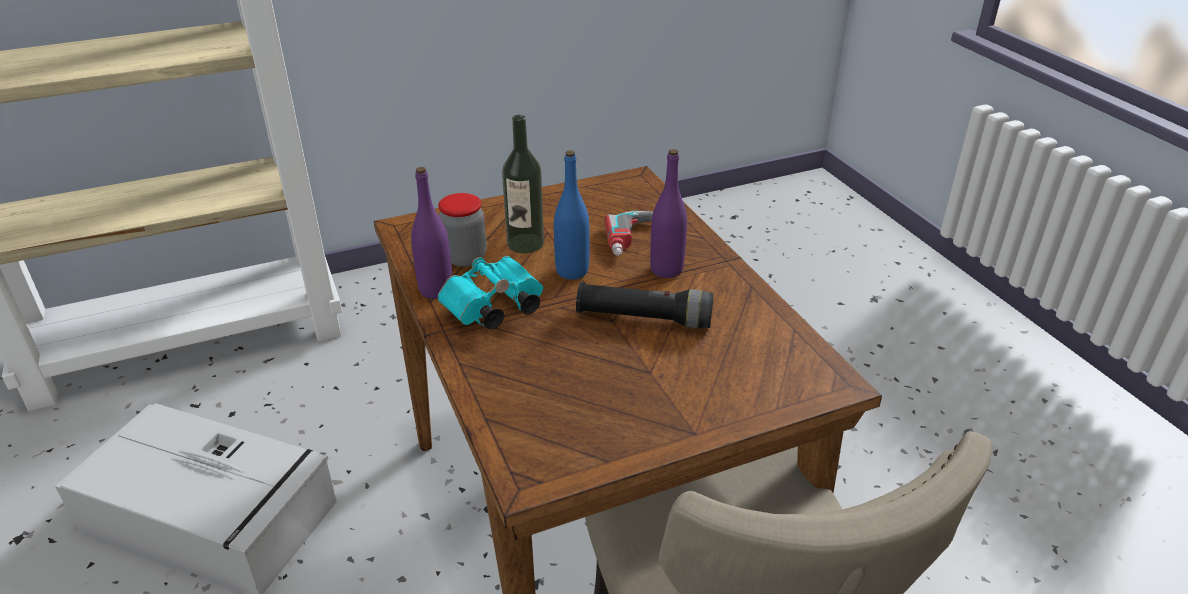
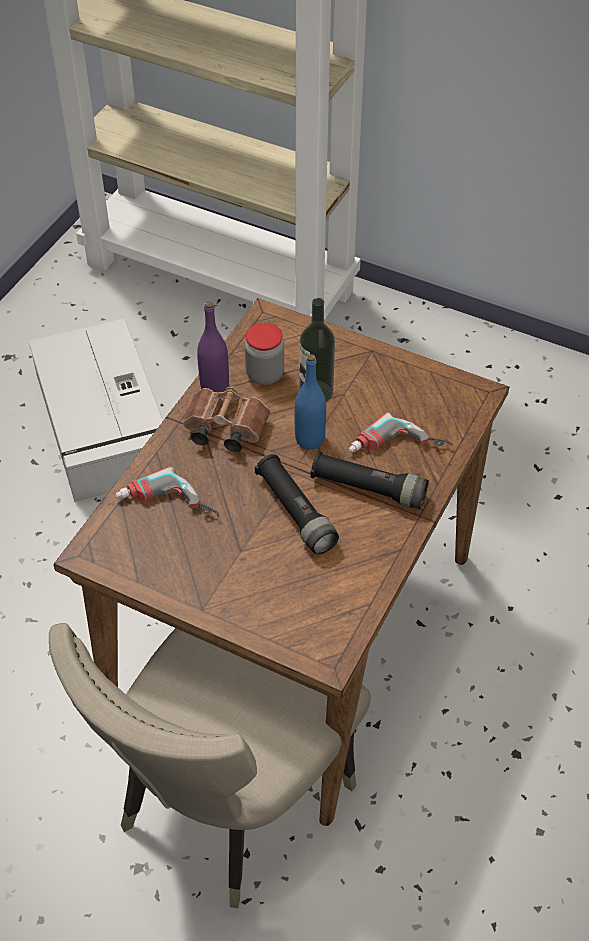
camera: 50 degrees right, 15 degrees up
(492, 310) = (223, 429): turquoise binoculars -> brown binoculars
(538, 392) = (166, 508): none -> power drill
(666, 270) = (368, 489): purple bottle -> black flashlight

